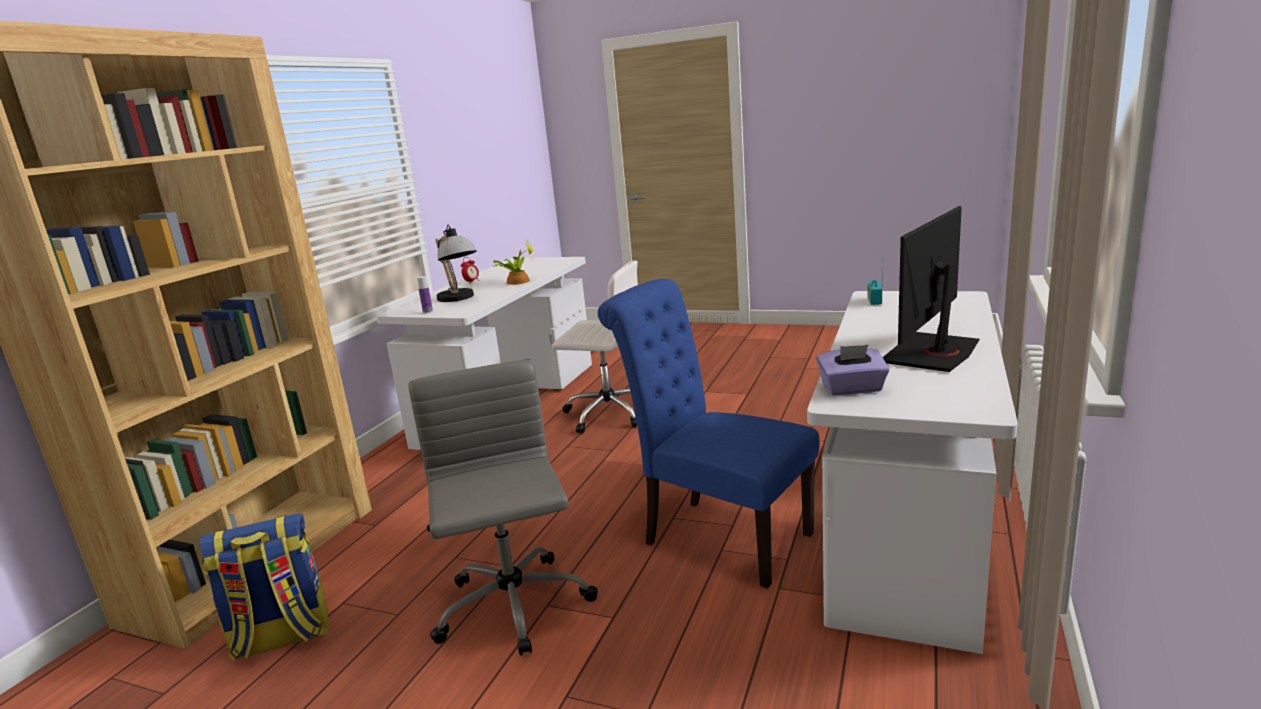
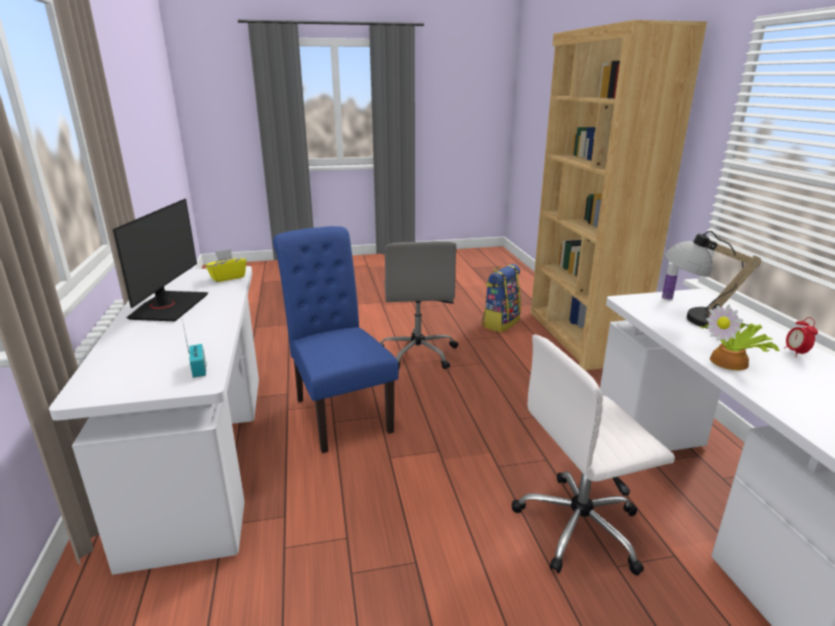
camera: 145 degrees right, 5 degrees up
(513, 607) = (418, 353): grey office chair -> grey office chair turned 45 degrees clockwise
(718, 536) = (339, 412): blue chair -> blue chair turned 120 degrees counterclockwise
(852, 389) = (227, 277): purple tissue box -> yellow tissue box

